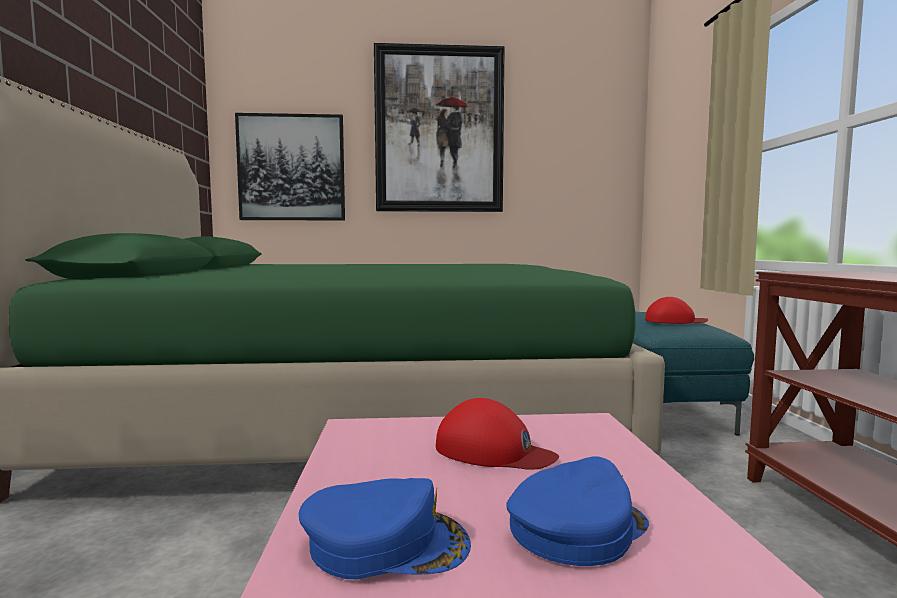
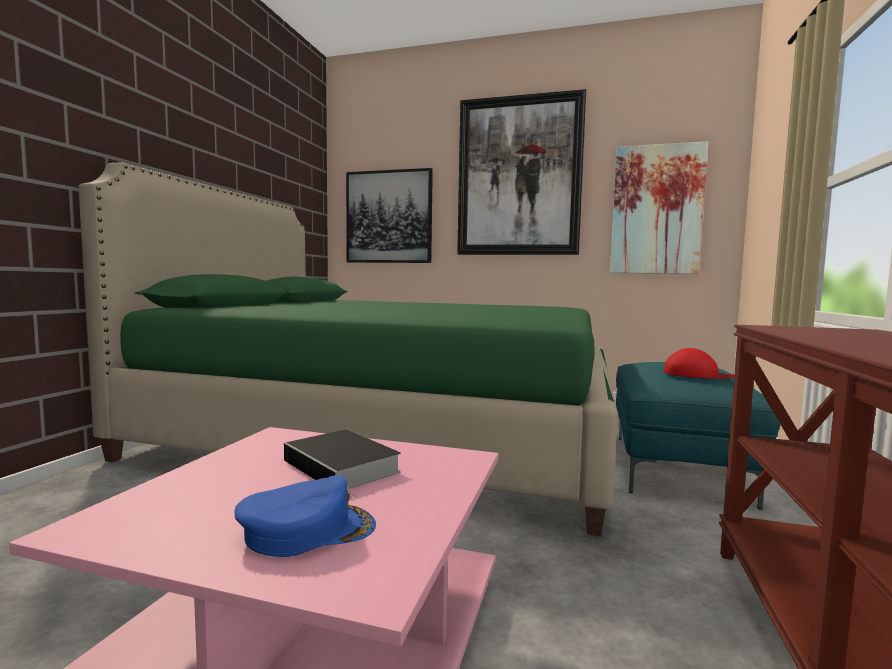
camera: 20 degrees right, 0 degrees up
(386, 542) = (171, 512): blue cap -> none
(493, 451) = (344, 467): red cap -> book
(571, 169) = (657, 210): none -> picture

